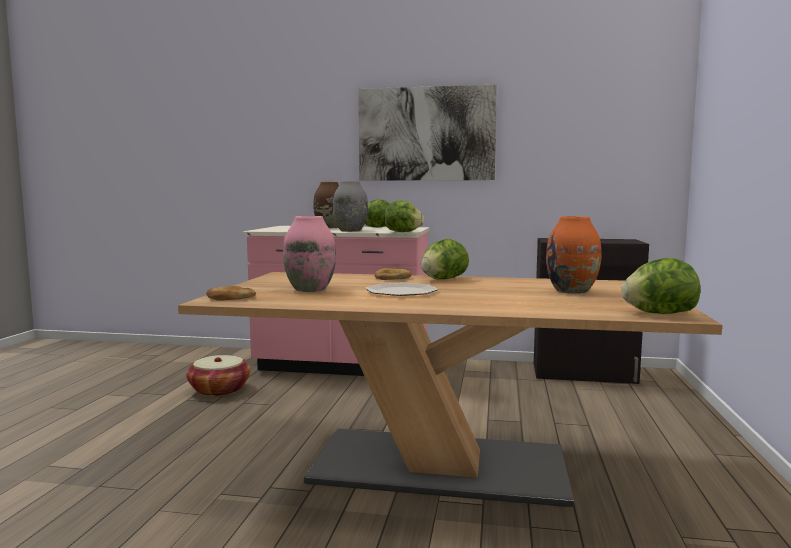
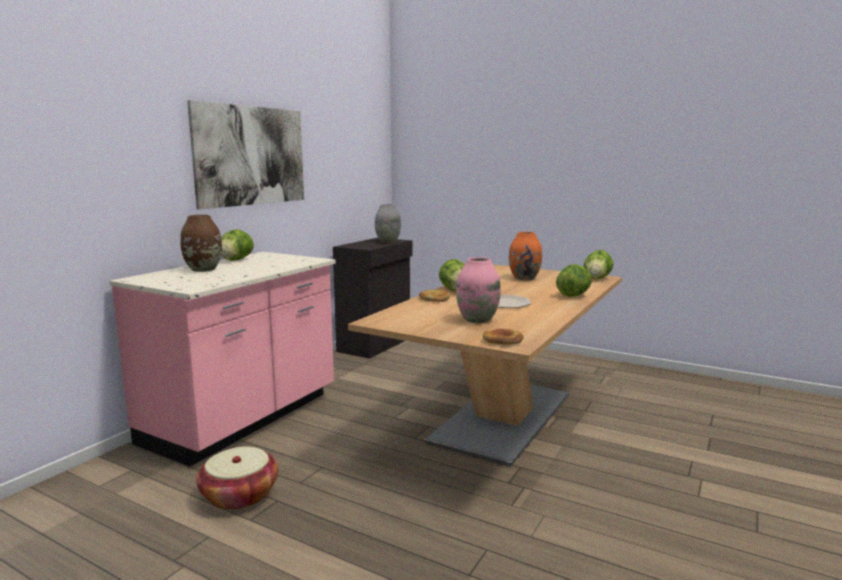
camera: 70 degrees left, 5 degrees up
(350, 231) = (272, 268): grey vase -> grey vase (387, 241)
(403, 232) = (318, 260): lettuce -> lettuce (573, 296)

